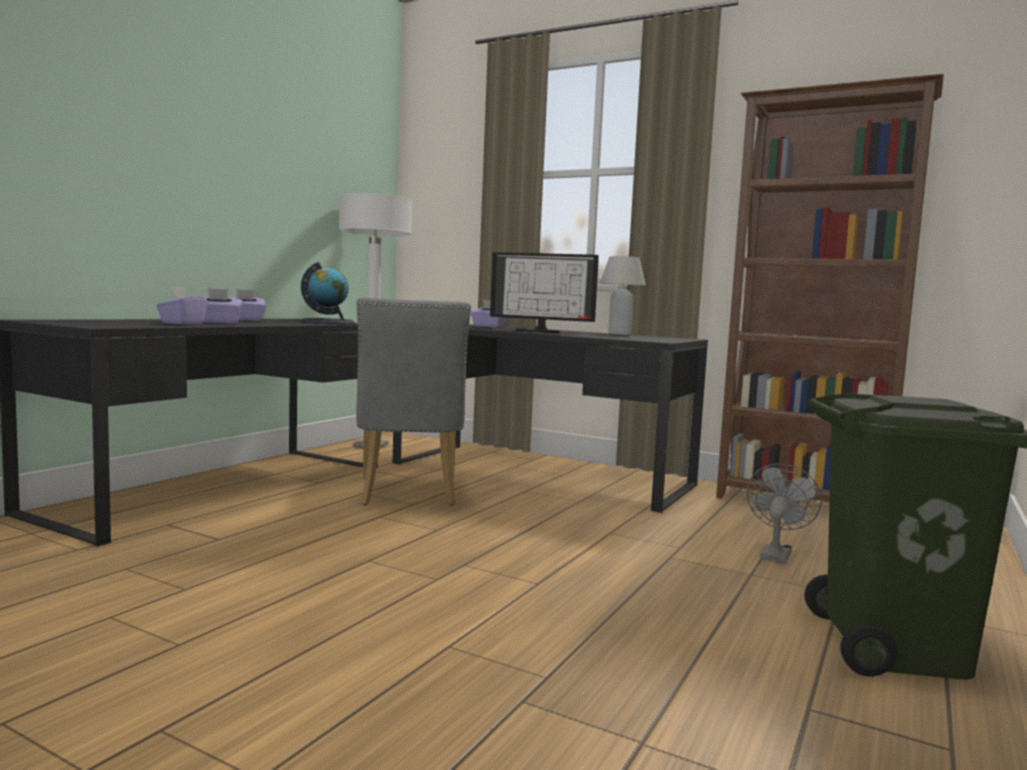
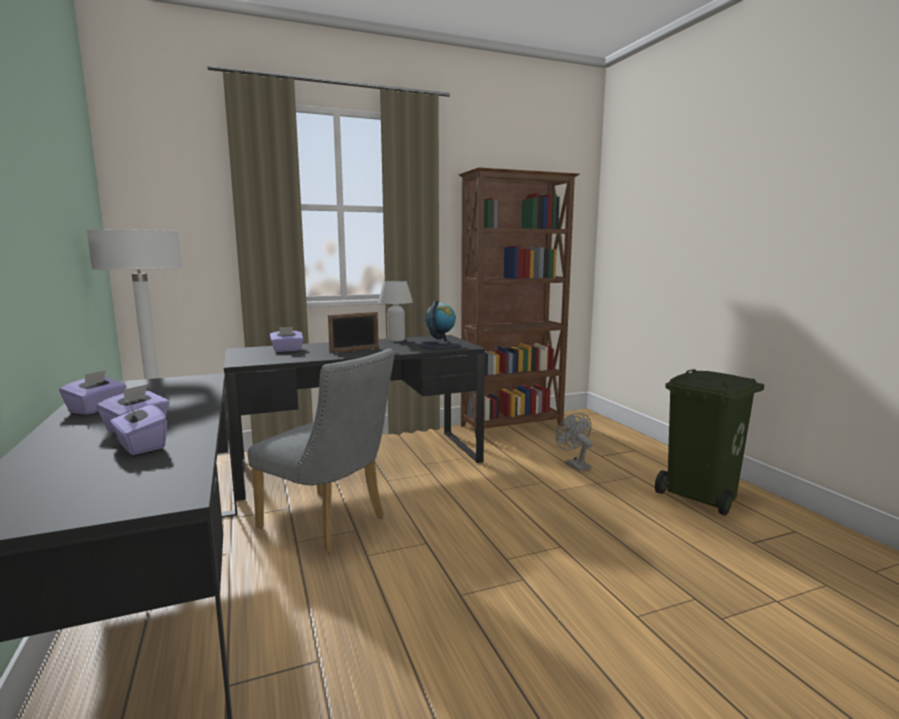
camera: 50 degrees left, 5 degrees up
(328, 322) = (185, 385): globe -> globe (440, 345)
(539, 331) = (354, 350): monitor -> picture frame

